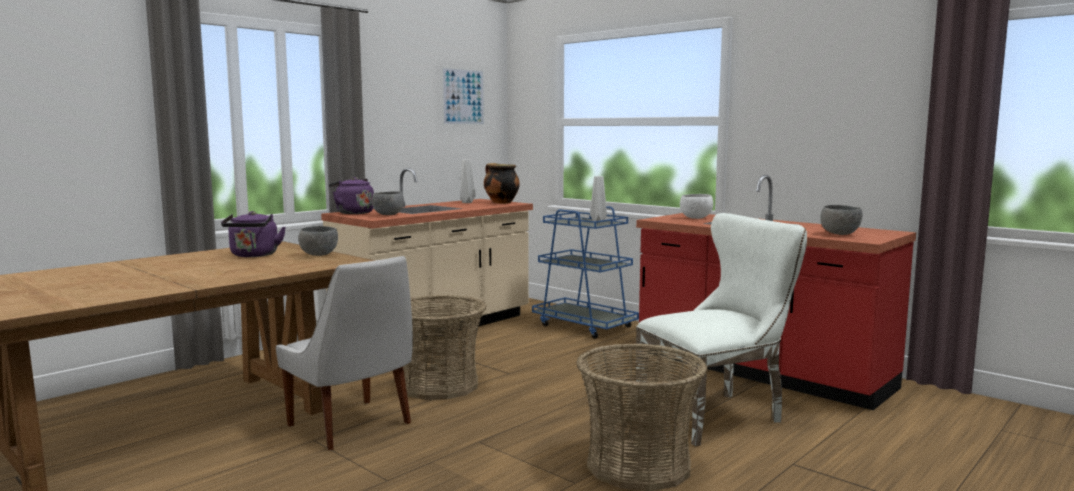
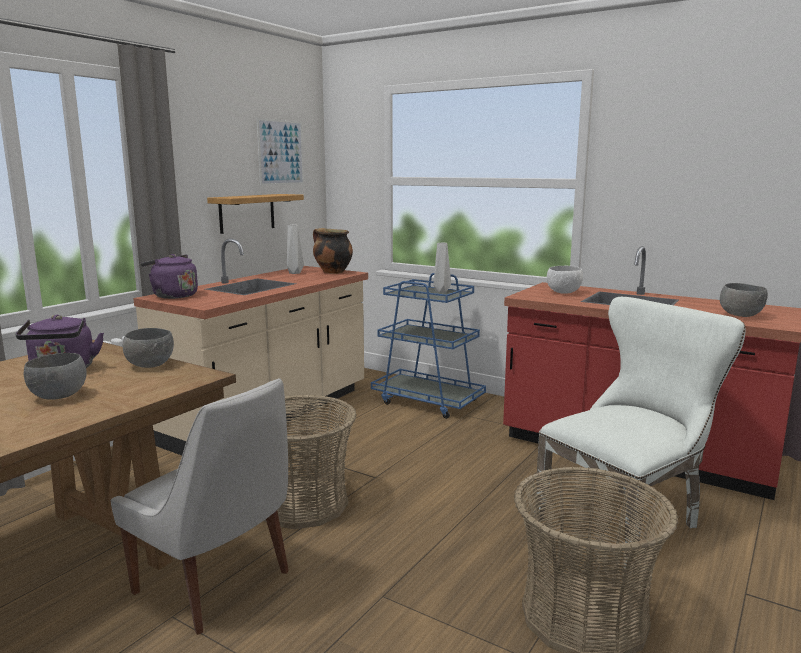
camera: 10 degrees left, 5 degrees up
(388, 215) = (218, 298): grey bowl -> grey bowl (58, 397)
(428, 149) = (247, 213): none -> shelf

